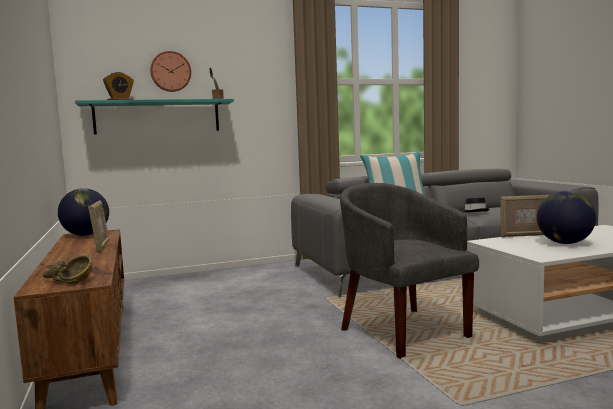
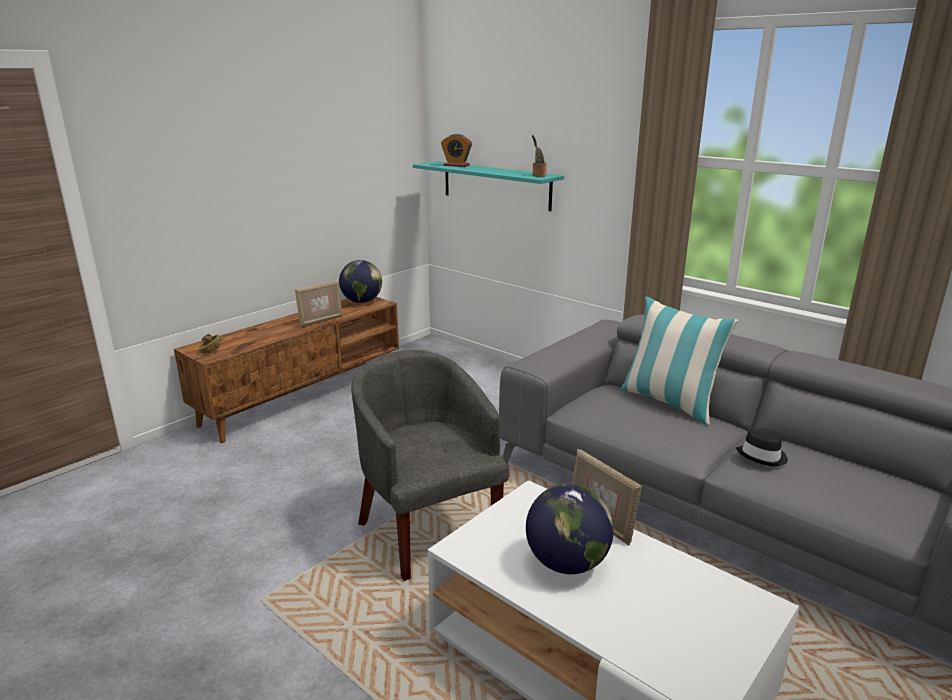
camera: 60 degrees right, 15 degrees up
(170, 71) = (511, 133): wall clock -> none
(402, 330) = (428, 529): grey armchair -> grey armchair turned 60 degrees counterclockwise

